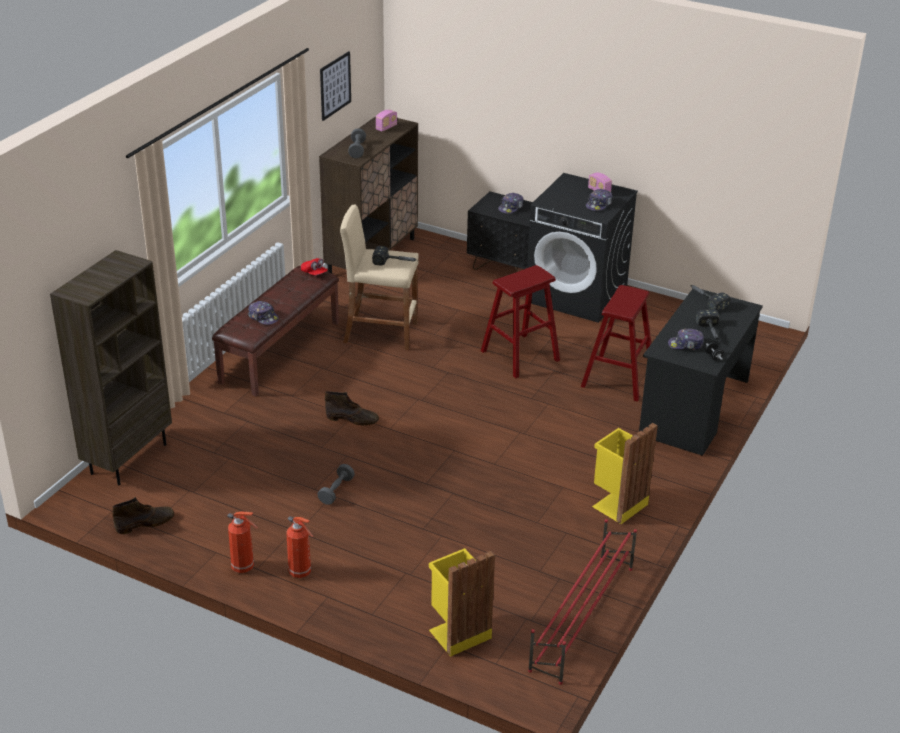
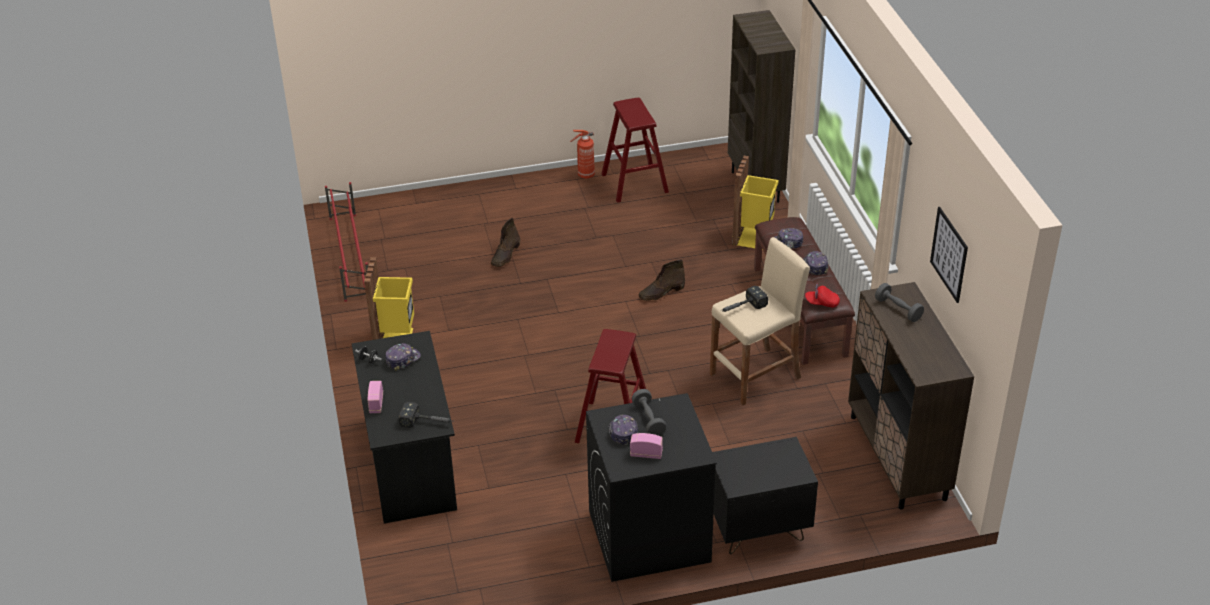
camera: 140 degrees right, 5 degrees up
(145, 523) = (678, 164): brown boot -> brown boot (505, 255)
(301, 572) = (548, 190): fire extinguisher -> none
(336, 491) = (597, 241): grey dumbbell -> grey dumbbell (648, 419)
(386, 127) = (929, 358): radio -> radio (376, 404)
(458, 632) = (417, 211): yellow trash can -> yellow trash can (753, 236)
(511, 207) = (763, 468): cap -> cap (815, 266)
(618, 379) = (504, 454): red stool -> red stool (634, 183)
(711, 332) = (392, 385): hammer -> none

